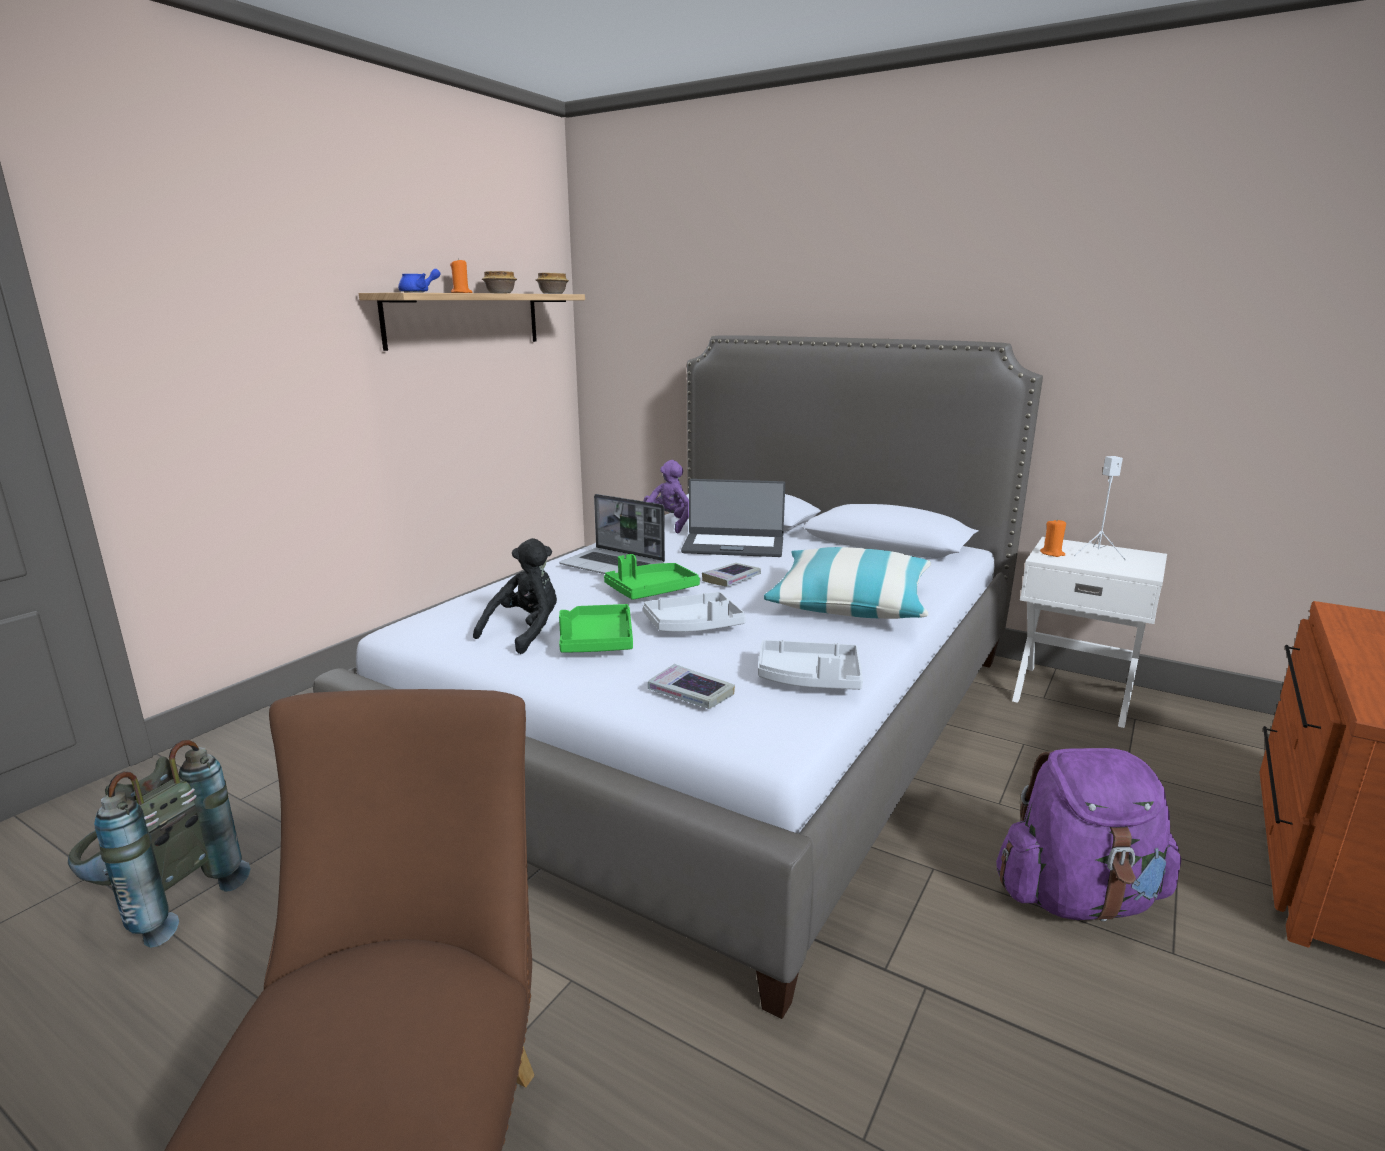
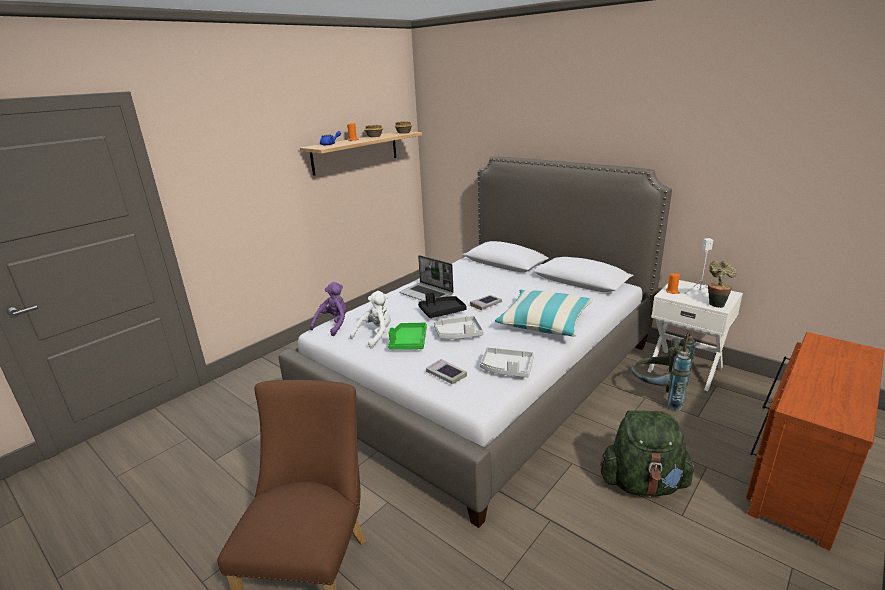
camera: 10 degrees right, 5 degrees up
(163, 902) = (217, 452): grey backpack -> grey backpack (658, 396)
(525, 633) = (375, 335): black plush toy -> white plush toy
(651, 591) = (442, 312): green tray -> black tray
(667, 524) = (462, 265): purple plush toy -> purple plush toy (333, 325)
(733, 546) = (494, 281): laptop -> none
(1078, 898) = (643, 483): purple backpack -> green backpack
(1134, 569) = (716, 304): none -> potted plant

